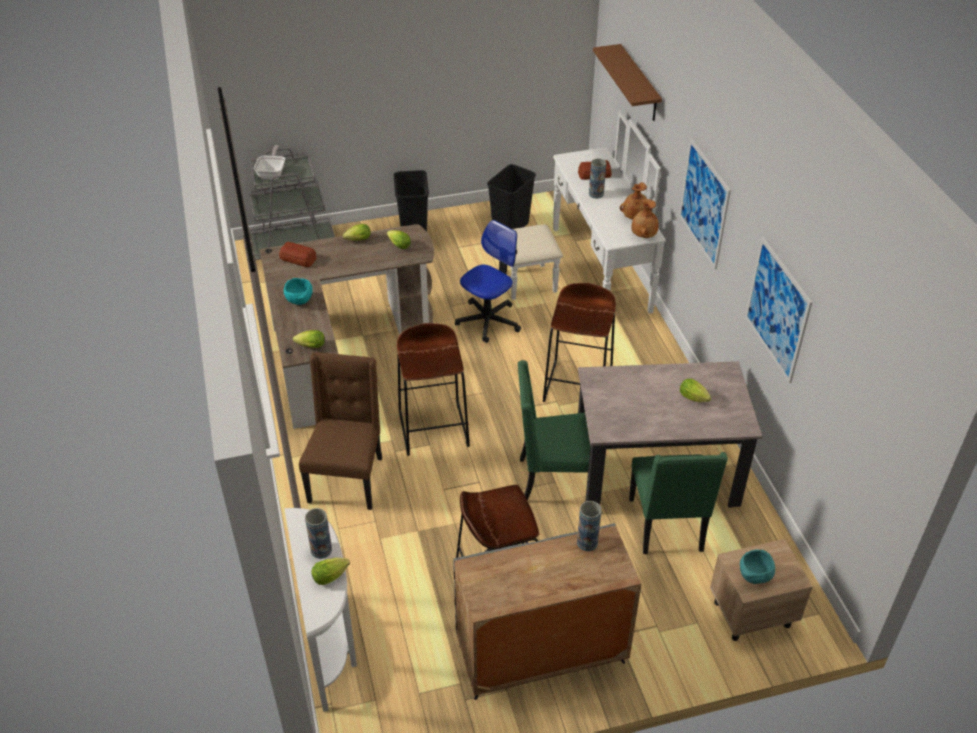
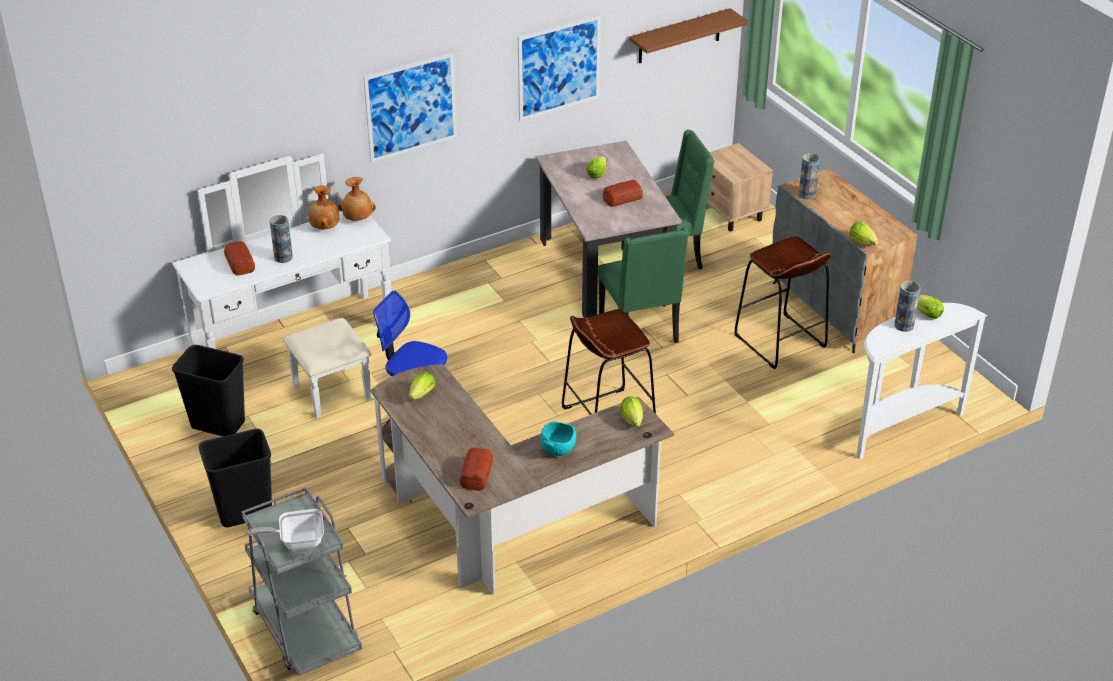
camera: 105 degrees left, 5 degrees down
(347, 479) = (707, 464): brown chair -> none
(357, 240) = (421, 432): lettuce -> lettuce (863, 243)
(578, 386) = (503, 331): brown stool -> none
(639, 84) = (221, 131): brown shelf -> brown shelf (679, 36)
(643, 407) = (622, 198): none -> bread
(754, 577) = (745, 166): turquoise bowl -> none

